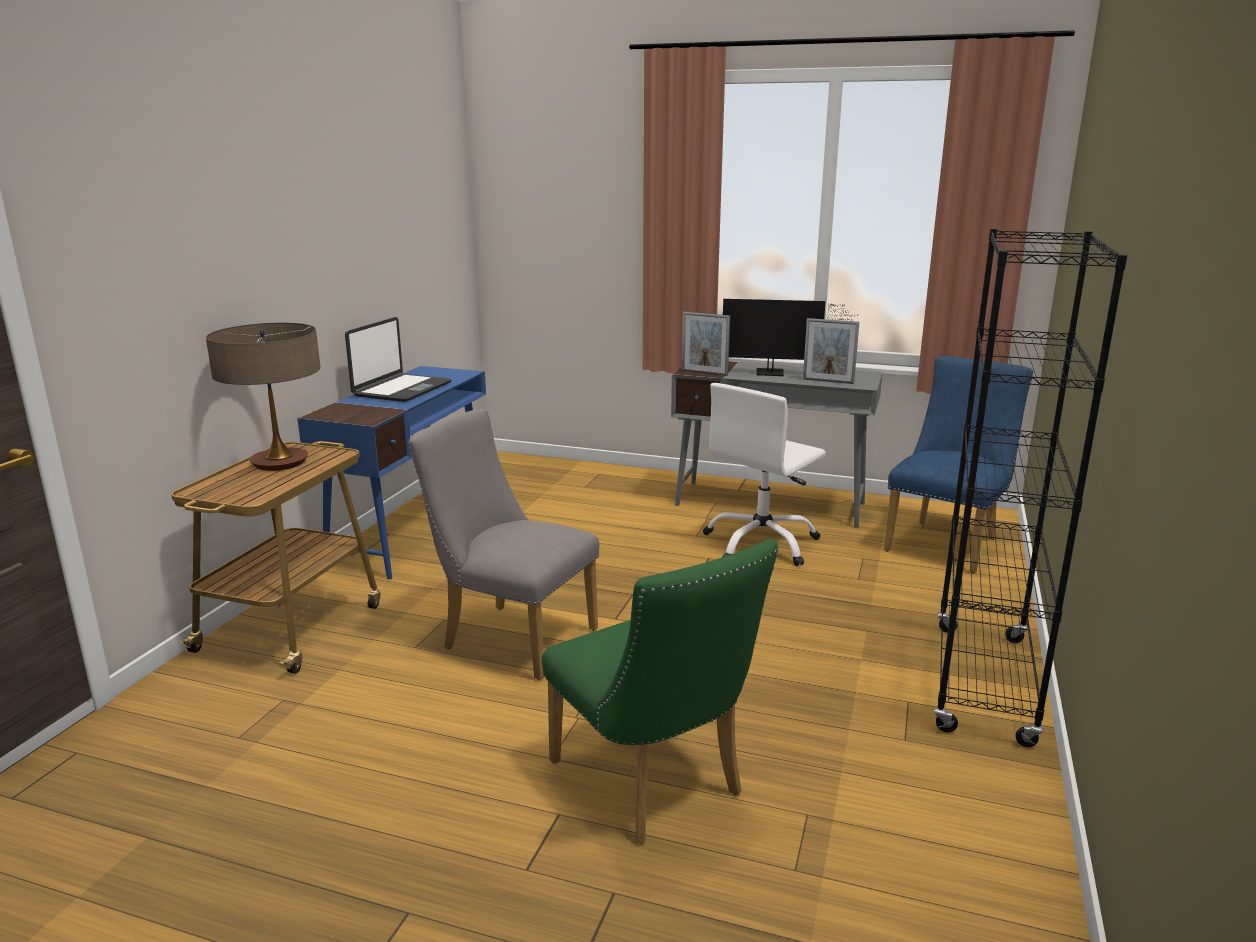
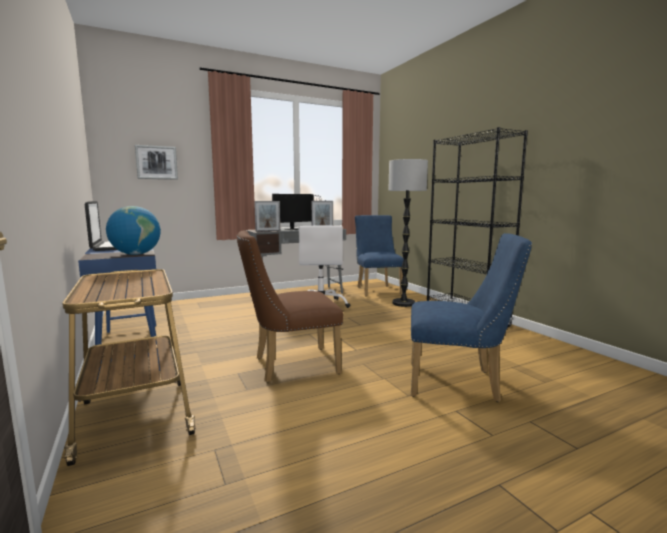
camera: 45 degrees left, 10 degrees down
(280, 462) = (114, 280): table lamp -> none
(365, 417) = (135, 254): none -> globe
(511, 637) = (289, 365): grey chair -> brown chair
(562, 224) = (156, 162): none -> picture
(654, 786) = (459, 383): green chair -> blue chair
(926, 596) = (403, 303): none -> floor lamp

